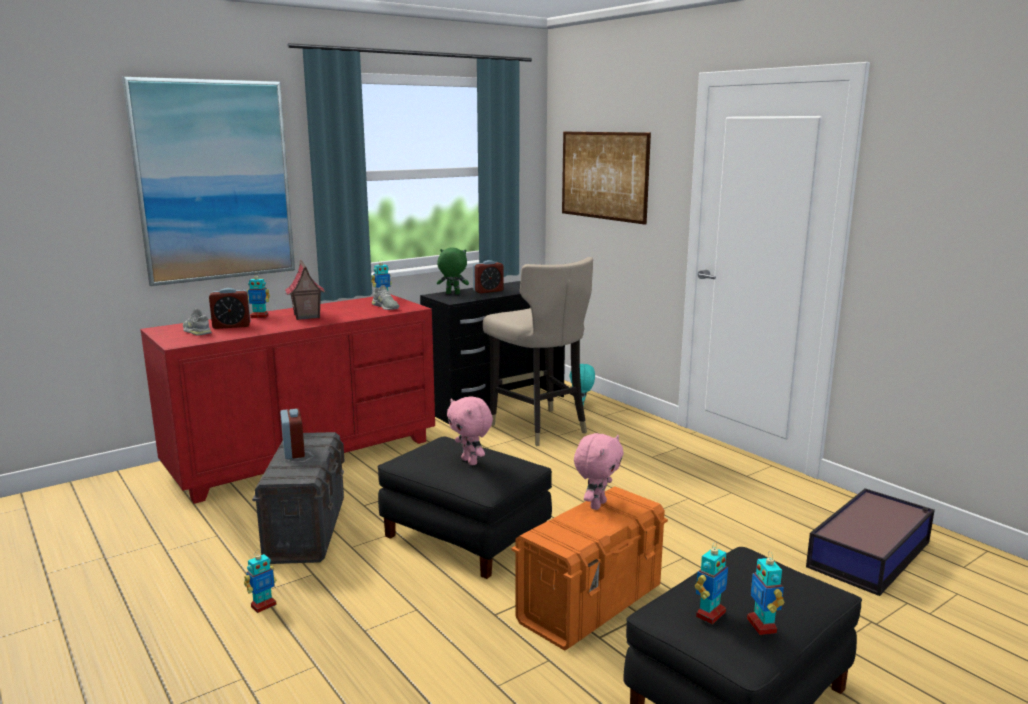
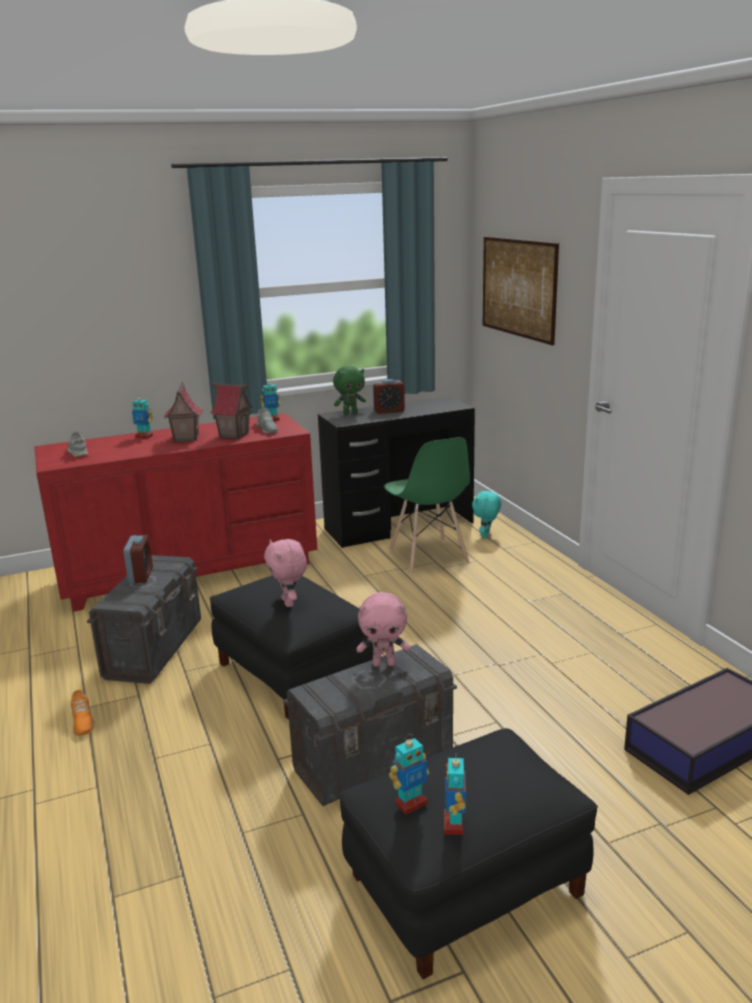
camera: 15 degrees right, 5 degrees up
(214, 181) = (106, 304): picture -> none
(231, 326) = (112, 447): alarm clock -> none
(263, 605) = (82, 721): toy robot -> orange shoe
(355, 312) = (234, 435): none -> toy house
(452, 294) = (350, 413): green plush toy -> green plush toy turned 135 degrees clockwise
(539, 427) = (428, 557): beige stool -> green chair
(591, 604) = (374, 761): orange storage box -> grey storage box
(597, 504) = (384, 663): pink plush toy -> pink plush toy turned 45 degrees clockwise

